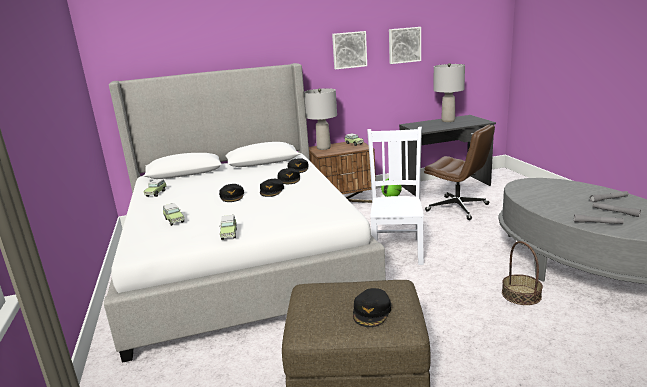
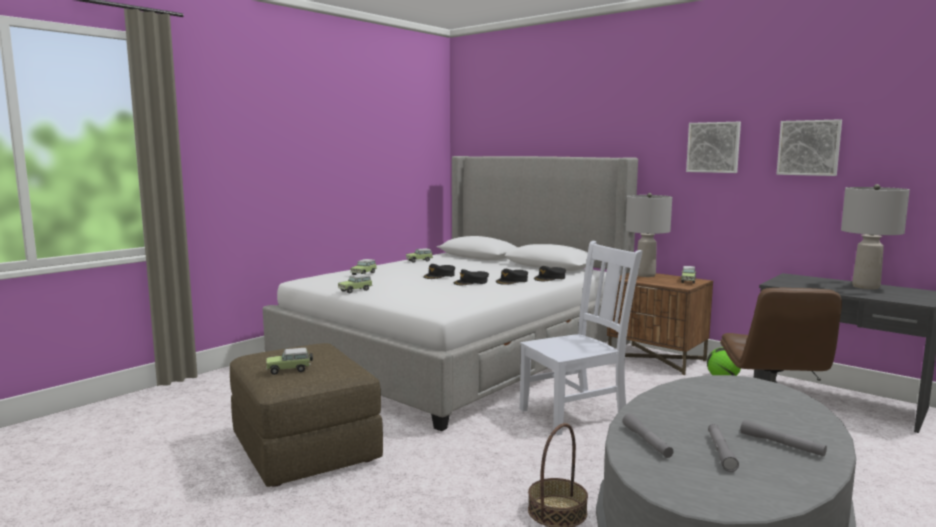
camera: 55 degrees right, 10 degrees down
(372, 312) = (290, 370): black cap -> toy car

